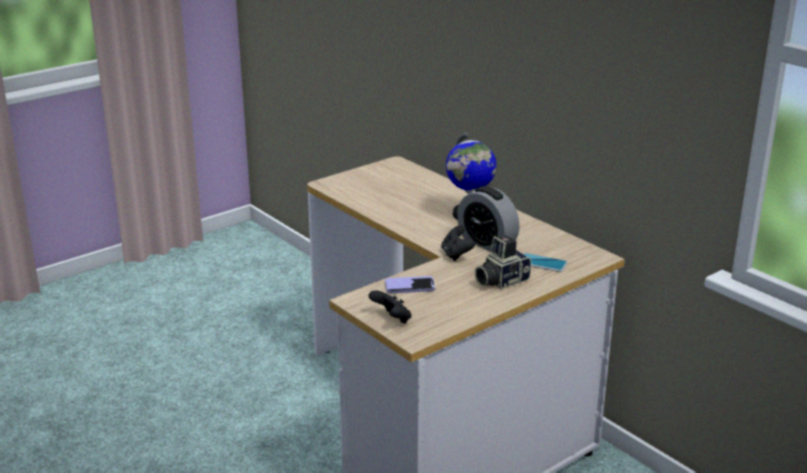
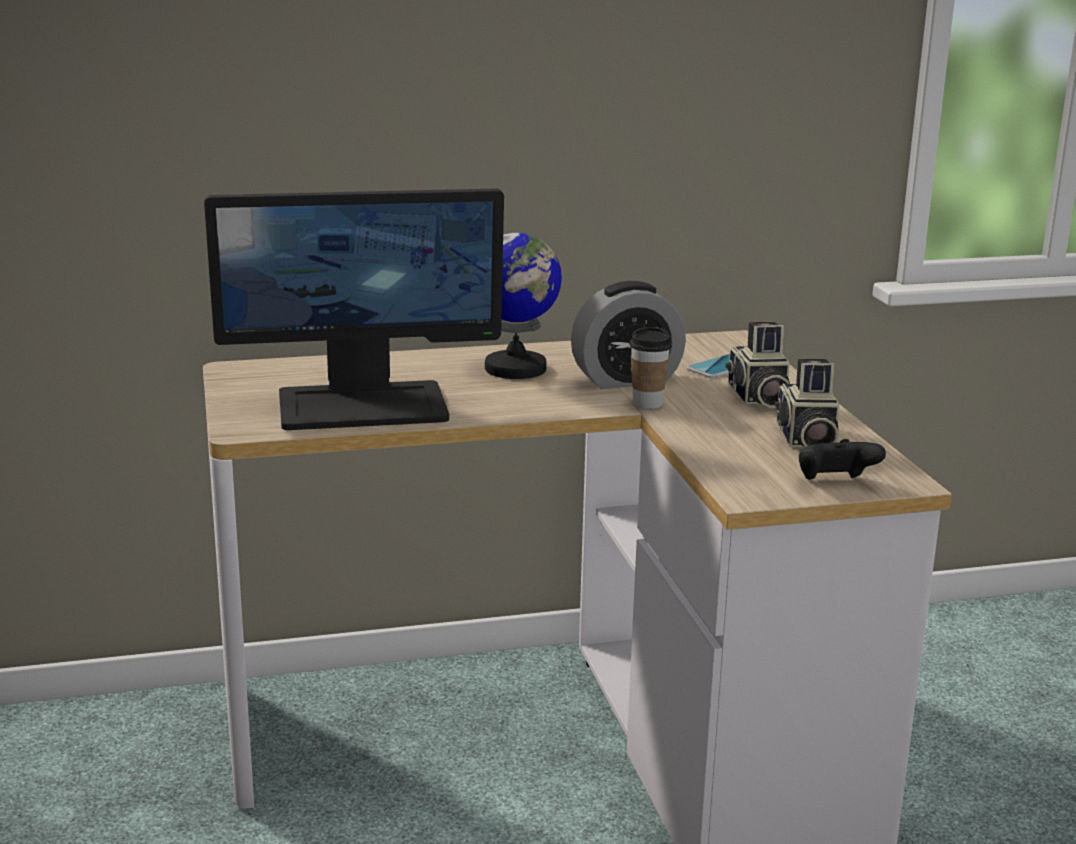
camera: 65 degrees left, 5 degrees down
(380, 197) = (363, 405): none -> monitor
(410, 286) = (729, 451): phone -> none
(447, 303) = (805, 440): none -> camera
(456, 255) = (647, 403): black game controller -> cup

